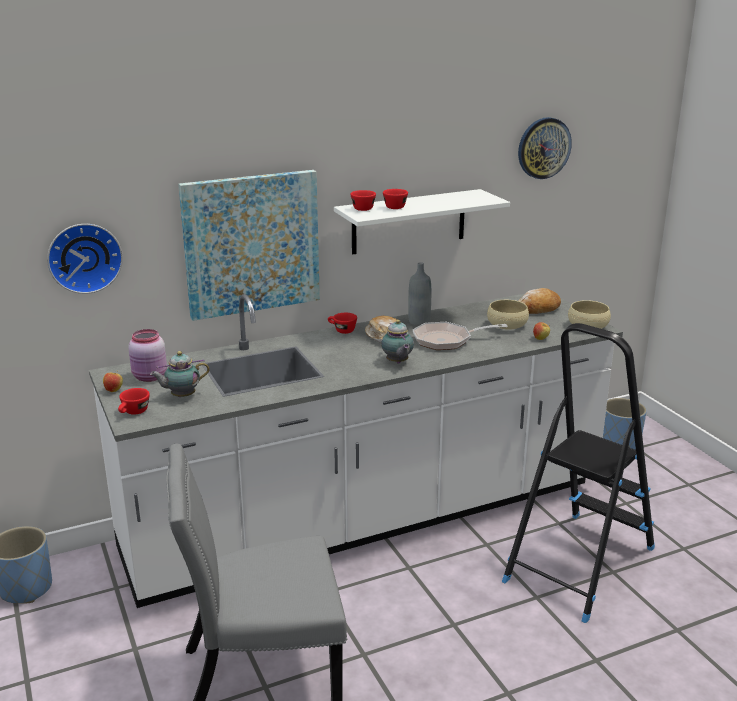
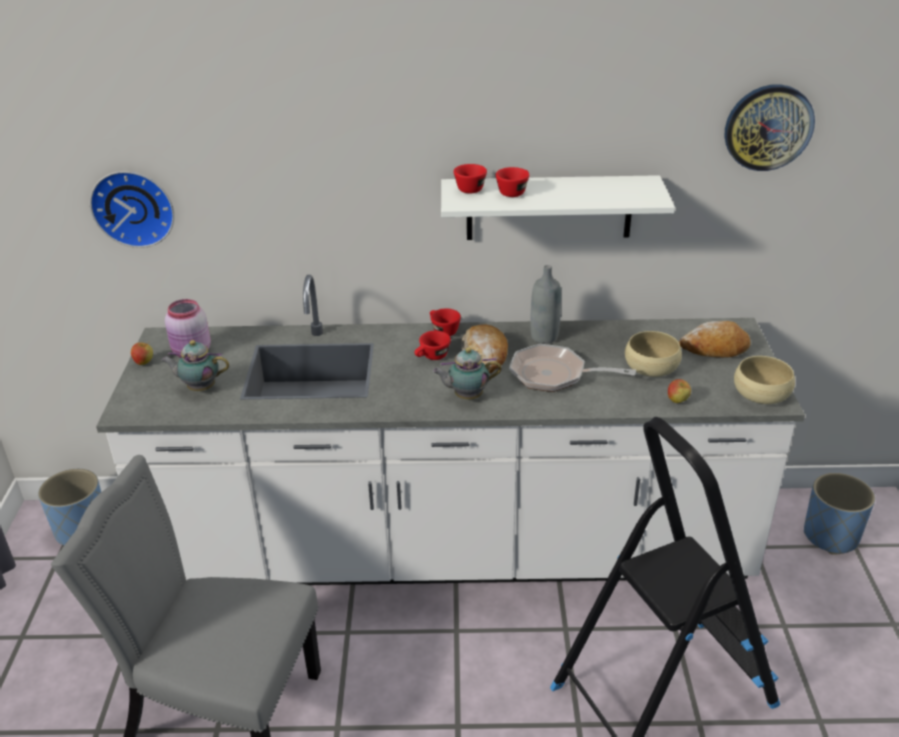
camera: 25 degrees right, 10 degrees up
(133, 413) = (137, 399): red cup -> red cup (432, 357)
(251, 243) = (333, 213): picture -> none
(397, 362) = (466, 396): teapot -> teapot turned 75 degrees clockwise

